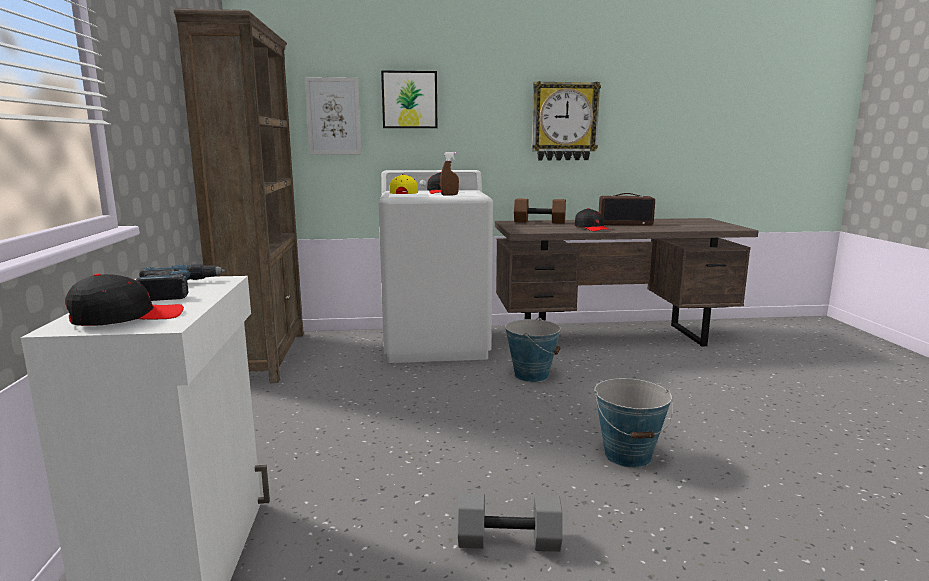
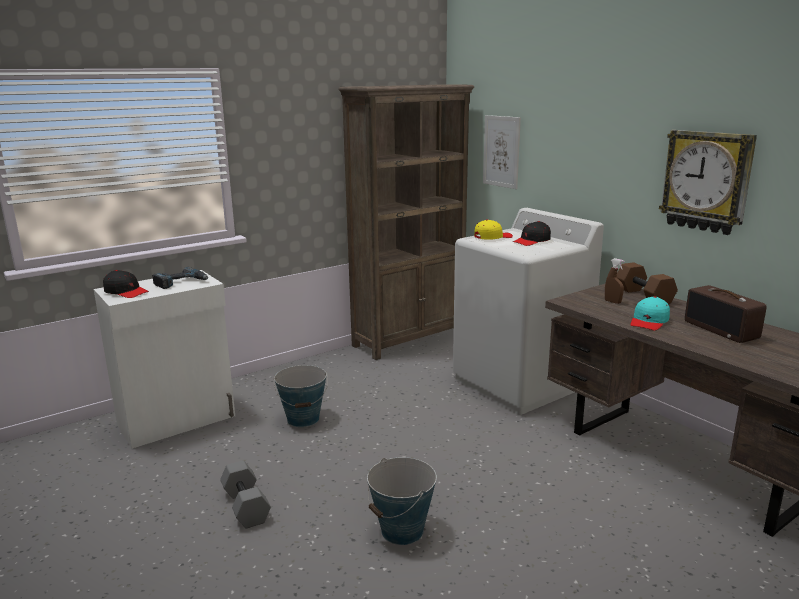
camera: 60 degrees right, 5 degrees up
(409, 100) = (556, 141): picture -> none
(449, 195) = (512, 247): brown spray bottle -> brown spray bottle (612, 302)
(531, 375) = (511, 444): bucket -> bucket (303, 419)
(592, 228) = (649, 321): black cap -> turquoise cap

